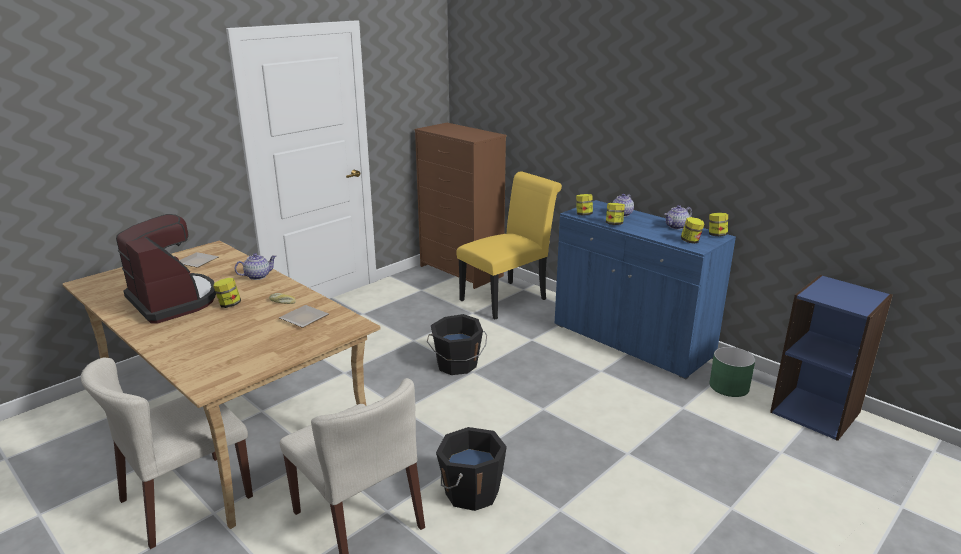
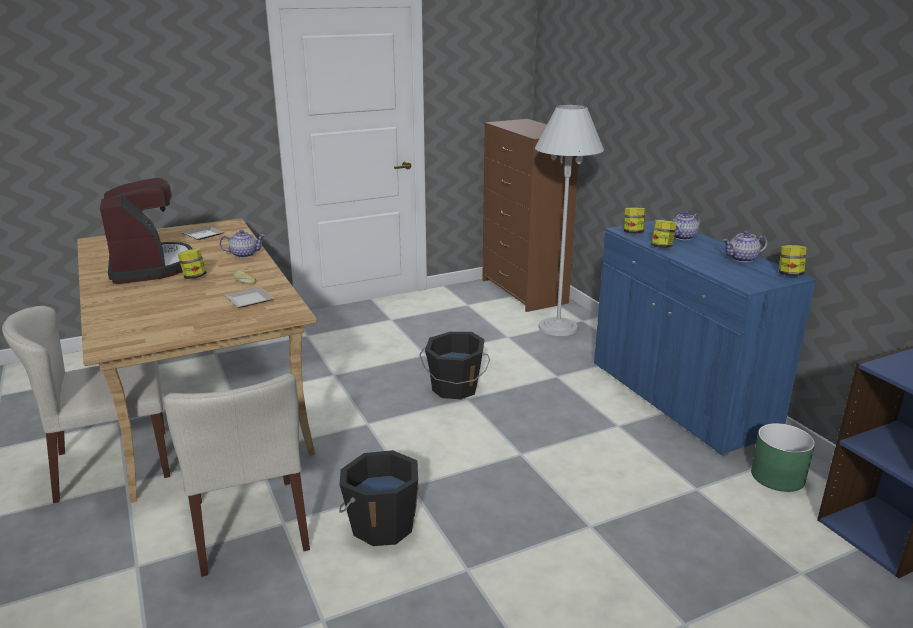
camera: 20 degrees right, 0 degrees up
(508, 298) = (558, 327): yellow chair -> white floor lamp
(690, 241) = (746, 277): jar -> none

